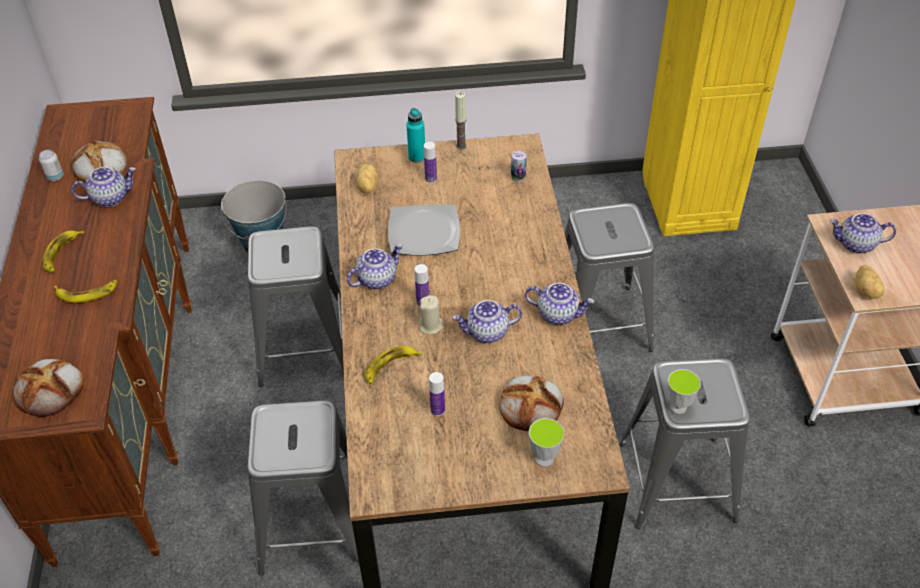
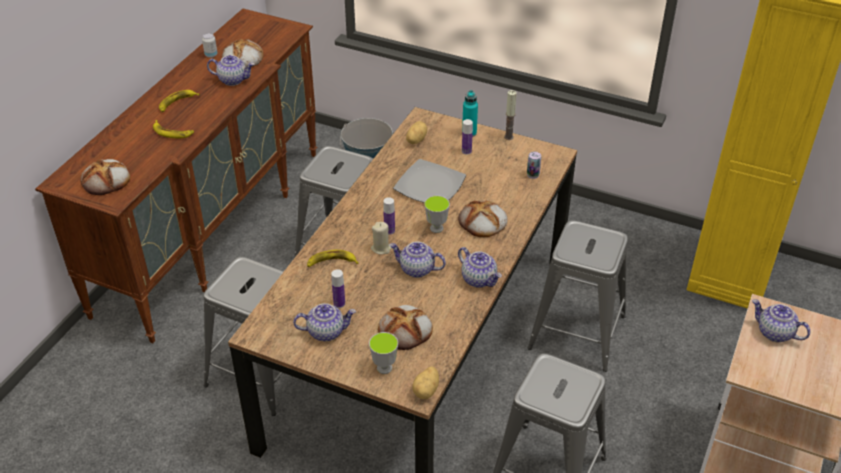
camera: 30 degrees right, 5 degrees down
(376, 279) = (370, 203): teapot -> teapot (326, 331)
(511, 250) = (482, 222): none -> bread
(678, 407) = (532, 390): cup -> cup (436, 228)
(866, 290) = (750, 370): potato -> potato (427, 390)

